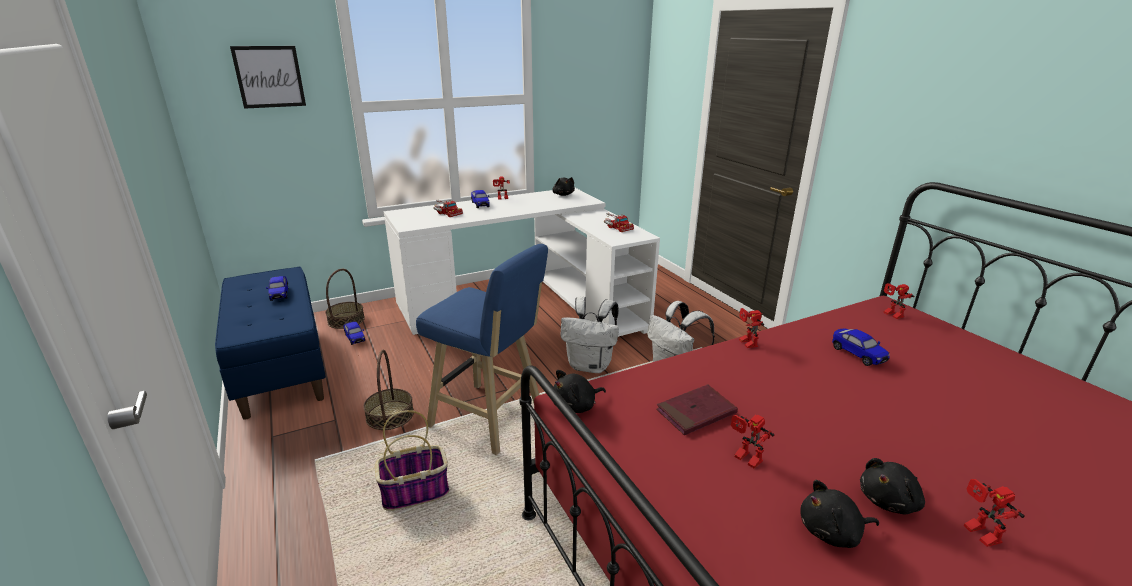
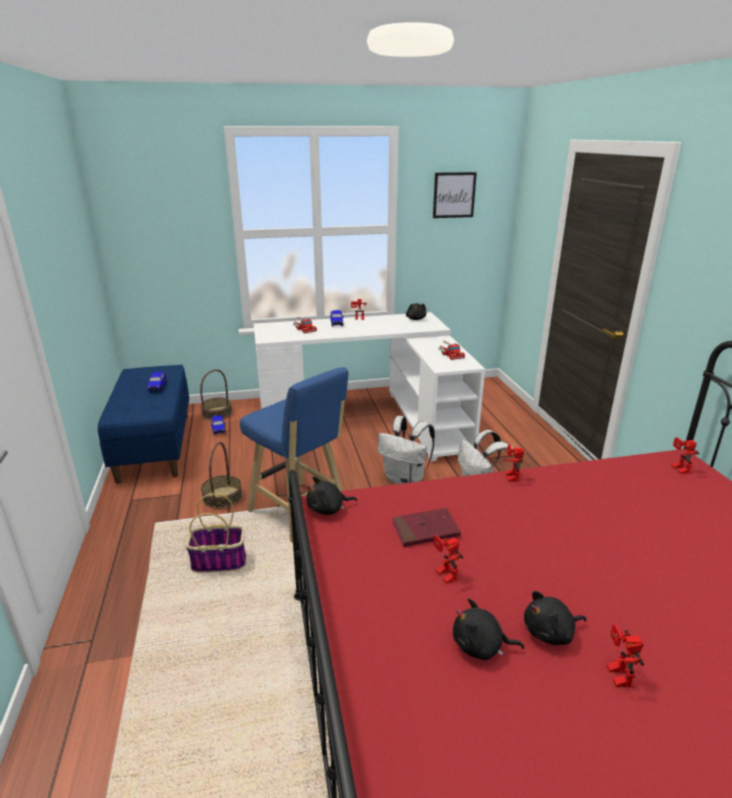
camera: 15 degrees right, 0 degrees up
(269, 77) = (170, 208): picture -> picture (454, 195)
(858, 355) = (613, 502): toy car -> none

